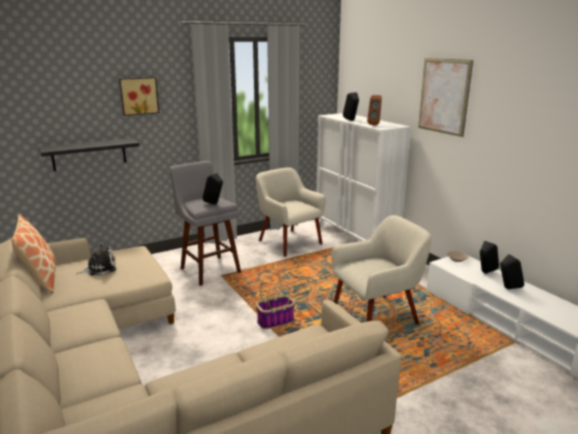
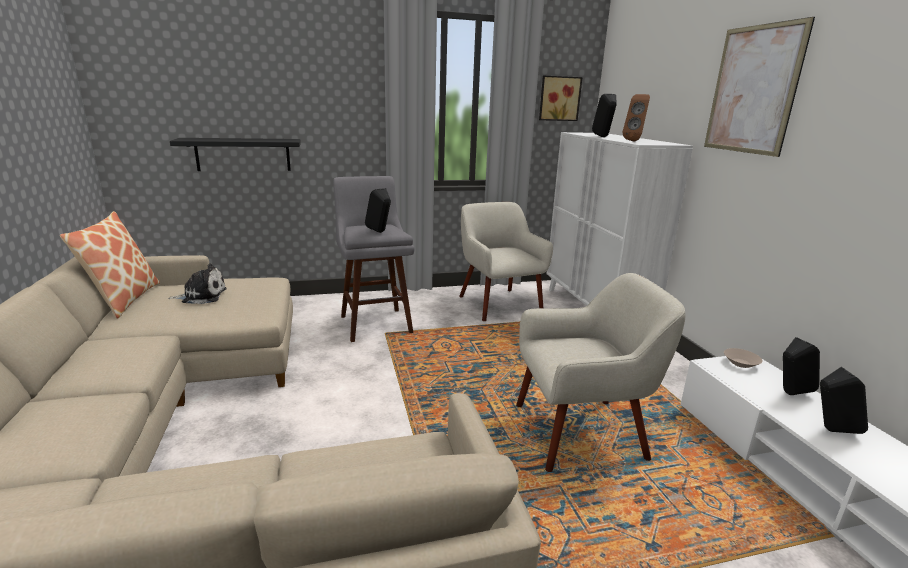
camera: 15 degrees right, 0 degrees up
(139, 96) = (311, 83): picture -> picture (559, 98)
(275, 321) = (422, 410): basket -> none

